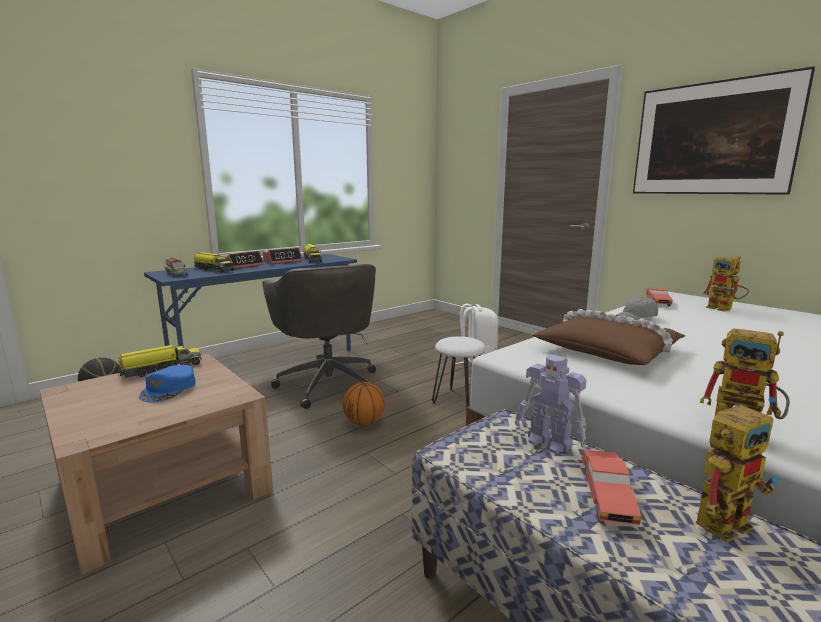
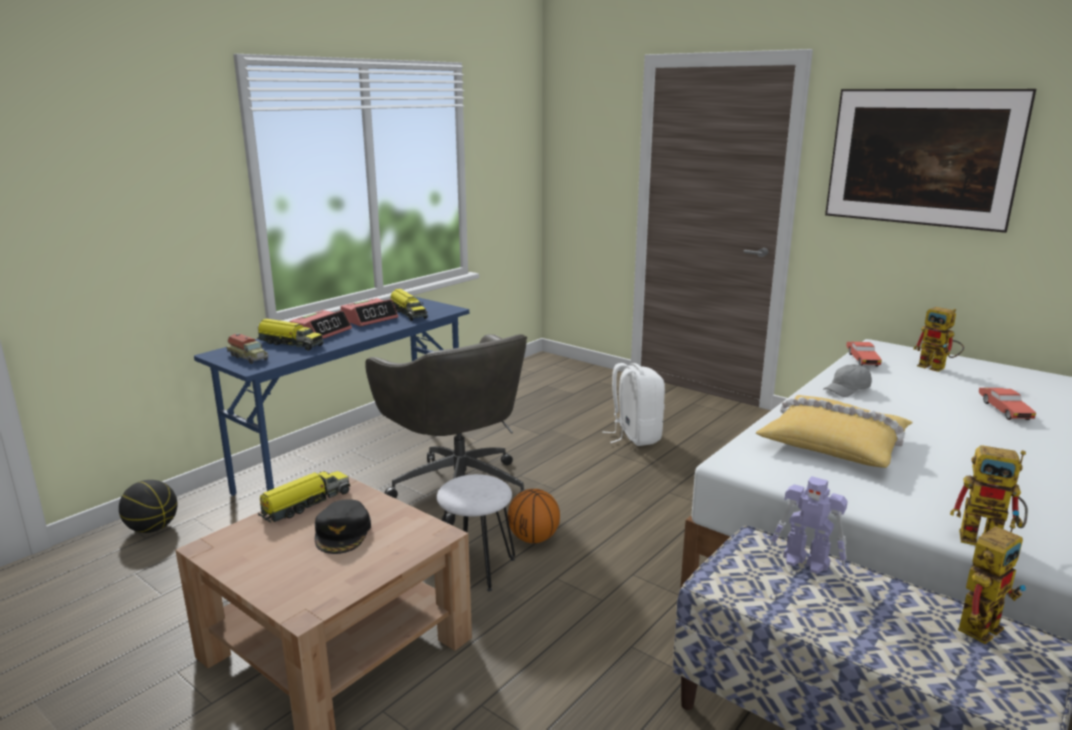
camera: 10 degrees left, 5 degrees up
(169, 389) = (343, 533): blue cap -> black cap
(459, 400) = (635, 496): white stool -> white stool (477, 567)
(606, 495) = (877, 613): red toy car -> red toy car (1004, 410)
(608, 349) = (834, 442): brown pillow -> yellow pillow

